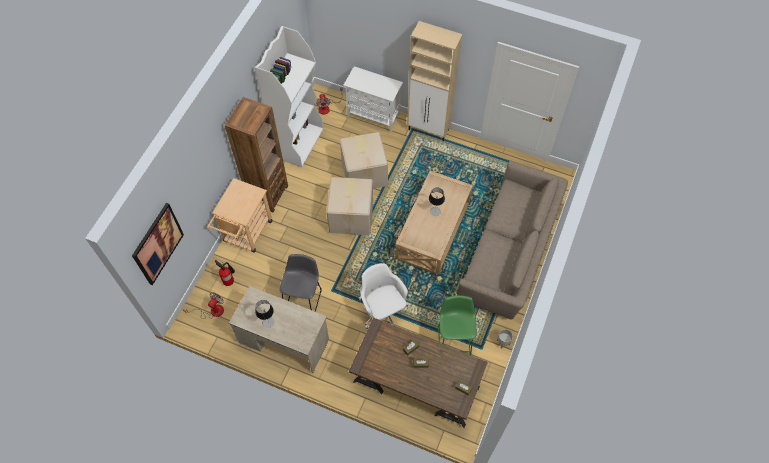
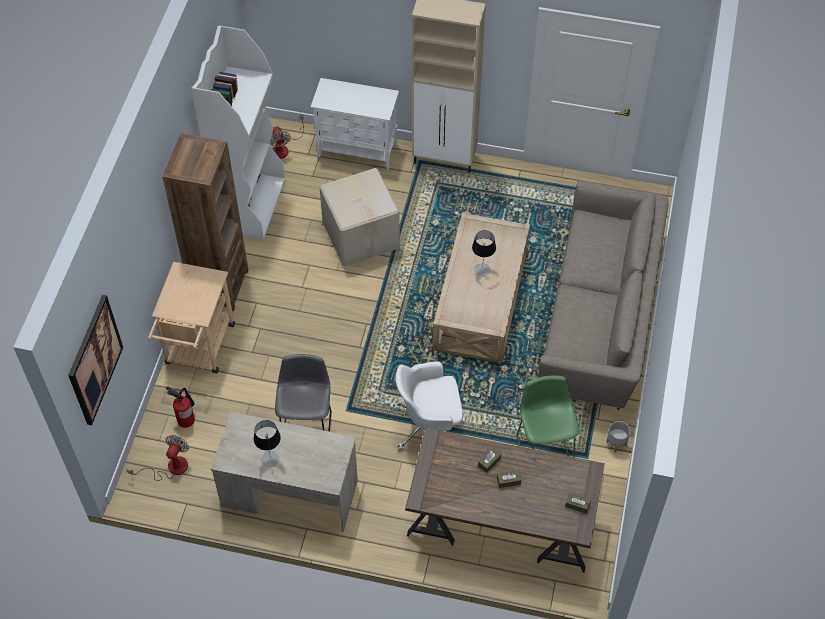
camera: 10 degrees left, 5 degrees down
(352, 216) = (355, 299): cardboard box -> none
(382, 309) = (429, 425): white office chair -> white office chair turned 60 degrees counterclockwise

